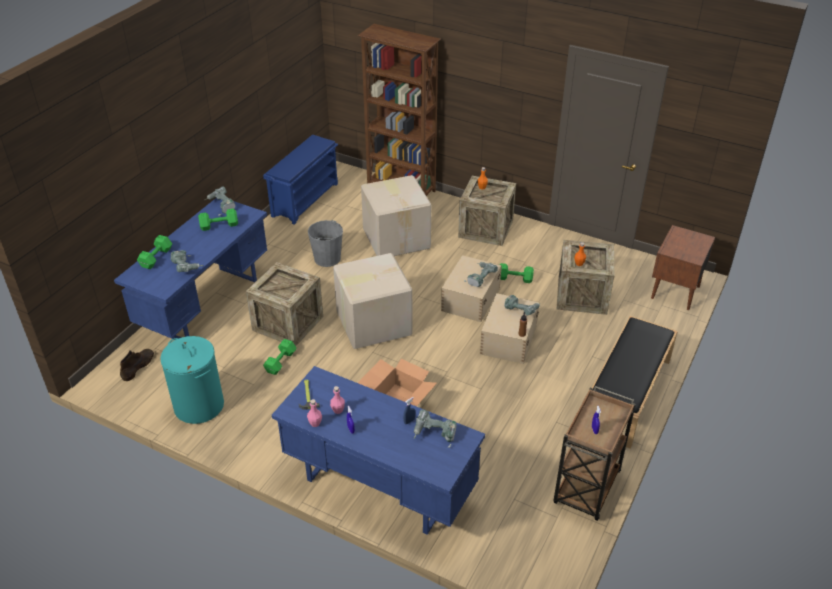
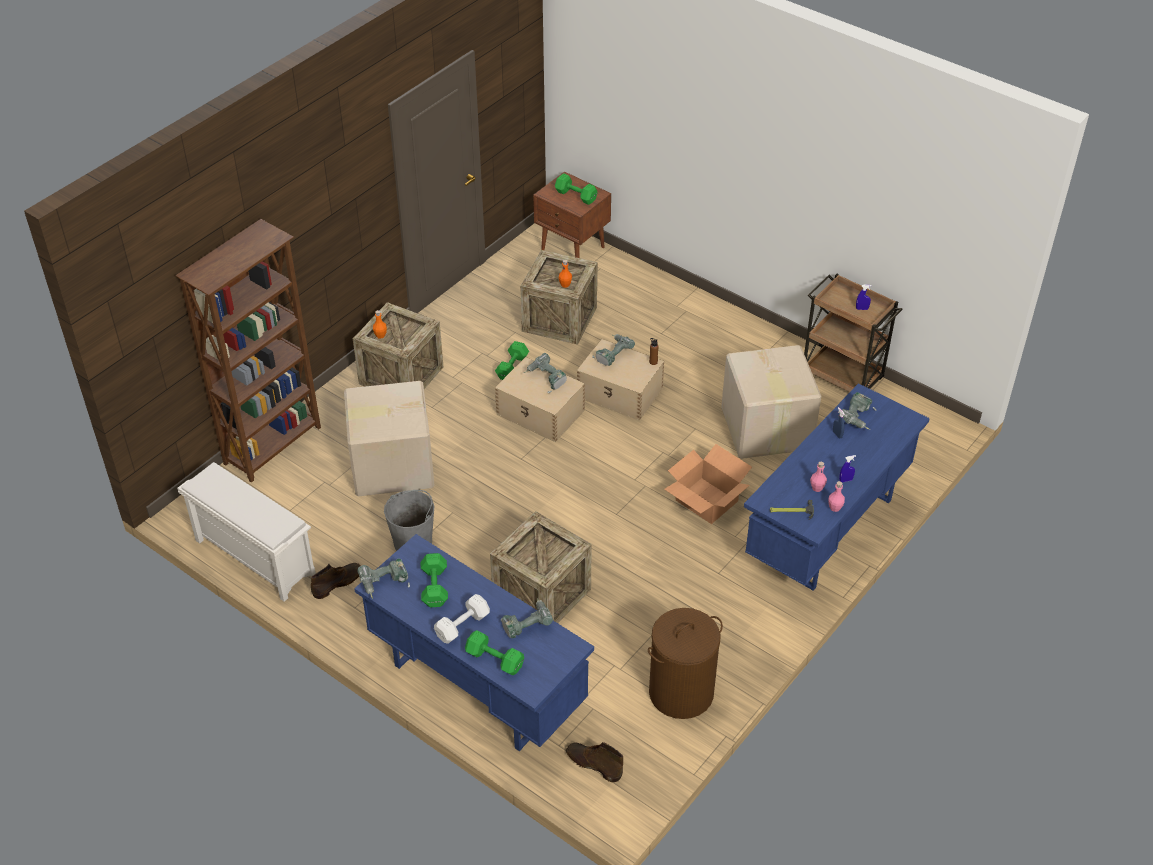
camera: 80 degrees left, 5 degrees up
(186, 241) = (463, 625): none -> white dumbbell
(199, 405) = (681, 692): turquoise laundry basket -> brown laundry basket
(280, 362) = (617, 606): green dumbbell -> green dumbbell (576, 196)
(288, 234) = (338, 583): none -> brown boot
(305, 199) = (253, 557): blue shoe rack -> white shoe rack
(372, 323) = (562, 508): cardboard box -> cardboard box (765, 429)
(627, 394) = (722, 321): black bench -> none

